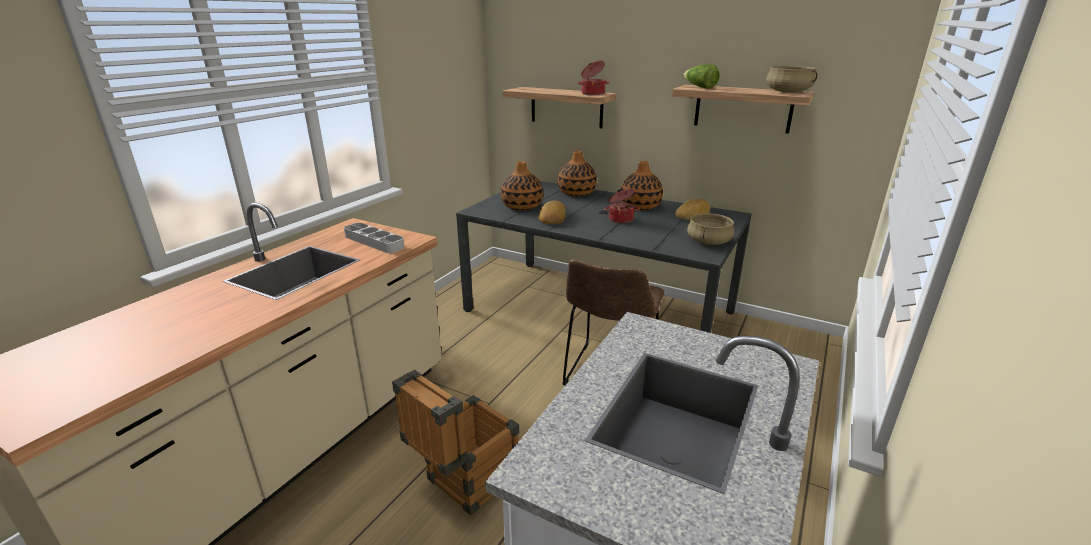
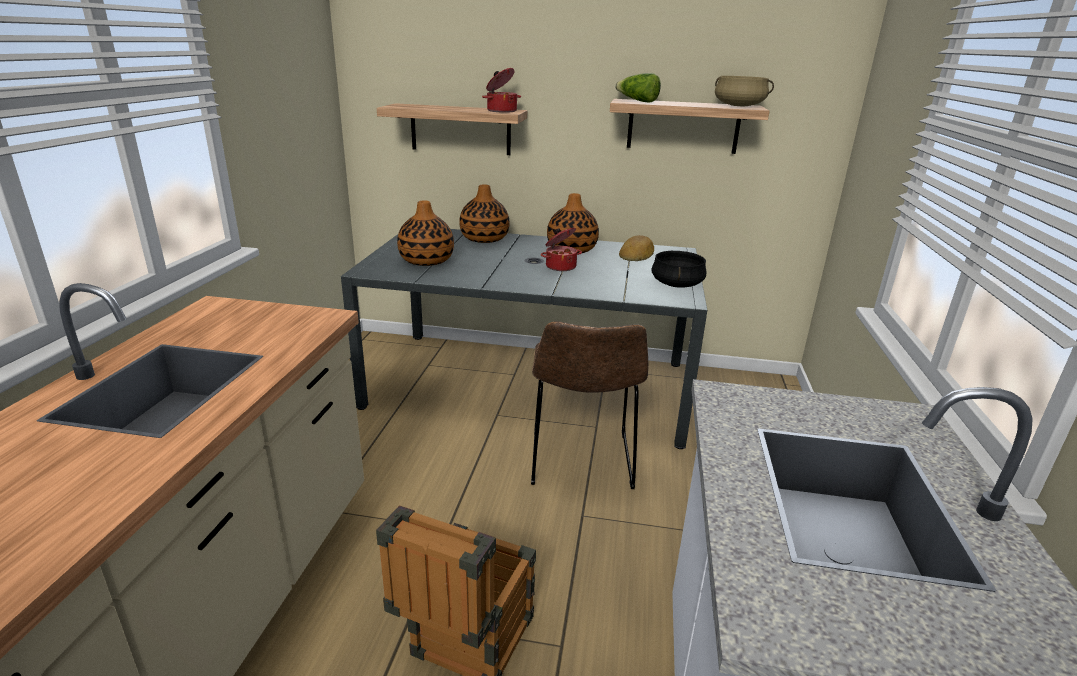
camera: 20 degrees left, 0 degrees up
(374, 241) = (266, 327): grey tray -> none
(552, 217) = (475, 271): bread -> none
(708, 241) = (676, 284): beige cooking pot -> black cooking pot

